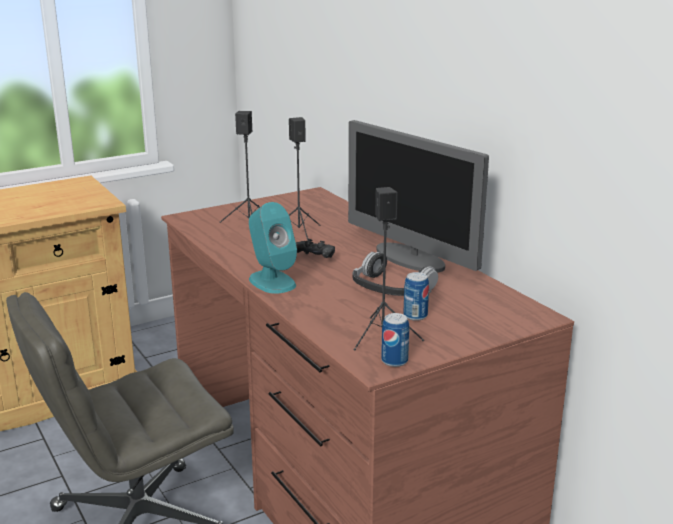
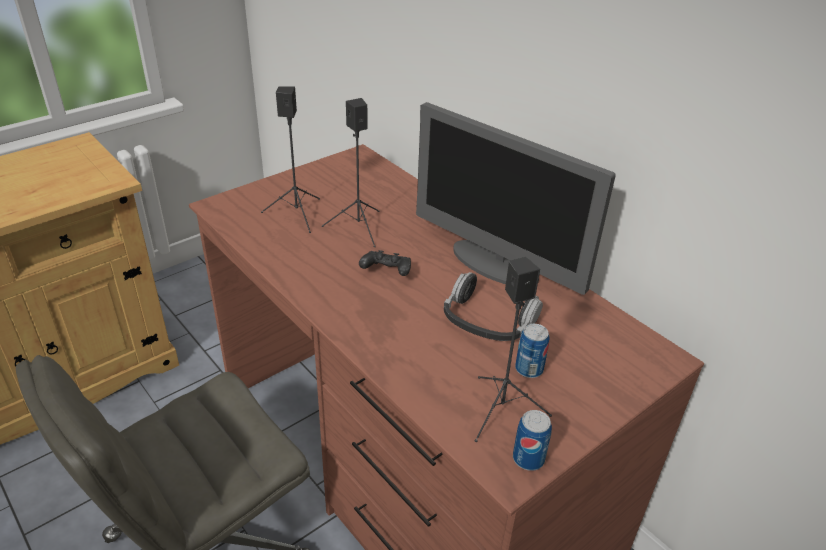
camera: 10 degrees left, 15 degrees up
(272, 282) = (347, 318): turquoise speaker -> none

